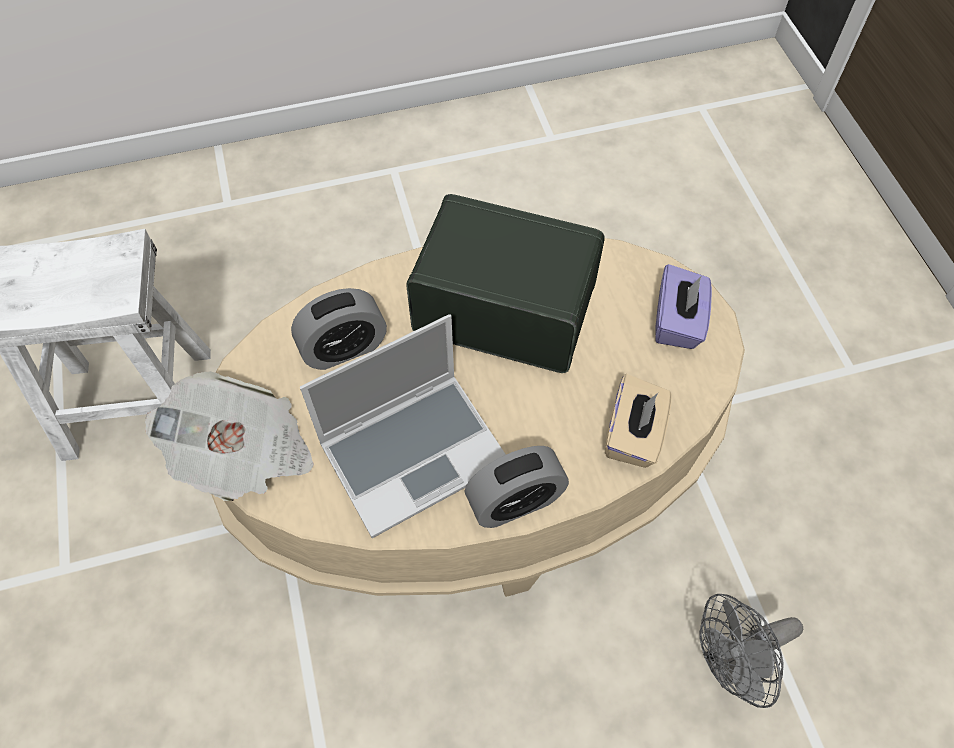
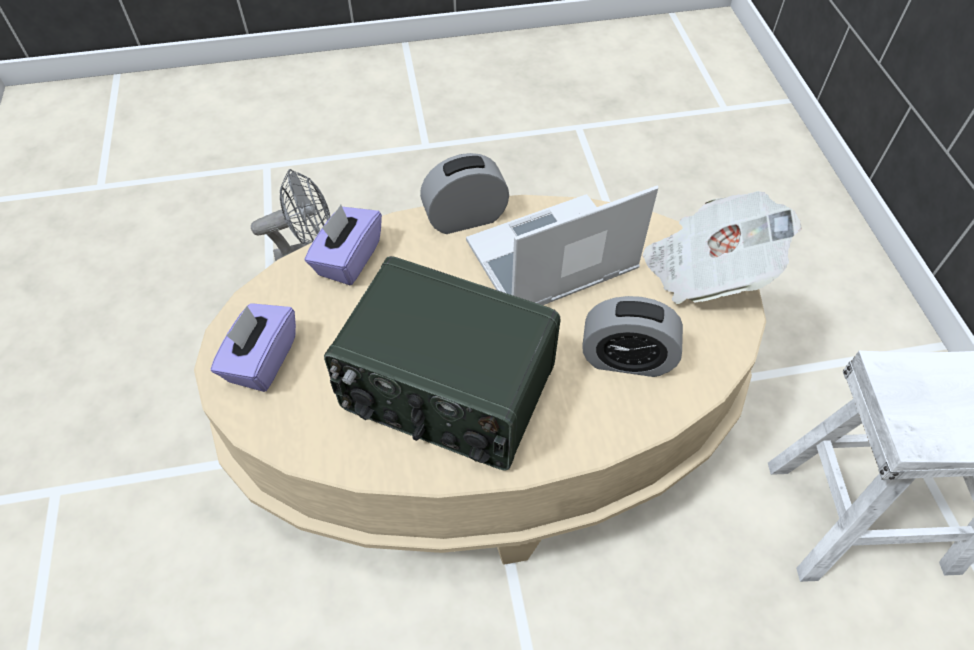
camera: 175 degrees left, 5 degrees down
(344, 348) = (626, 359): alarm clock -> alarm clock turned 150 degrees counterclockwise
(633, 435) = (348, 259): beige tissue box -> purple tissue box

